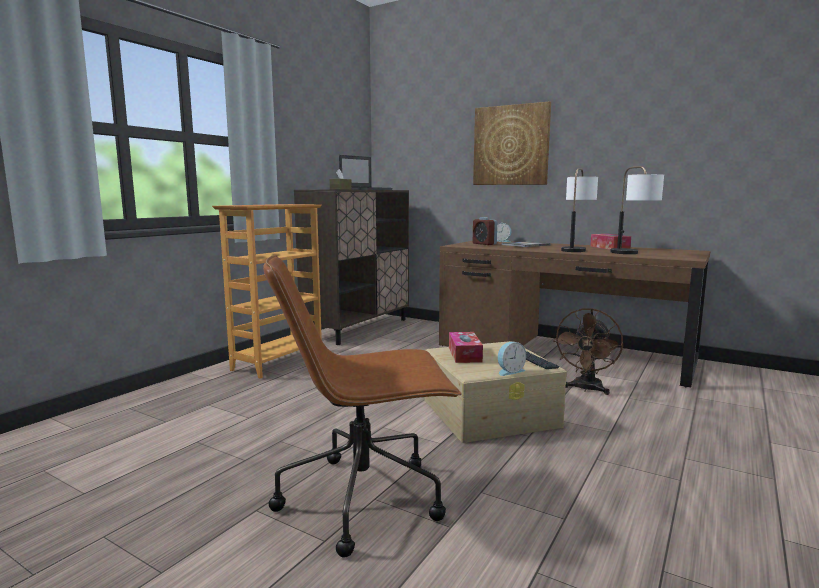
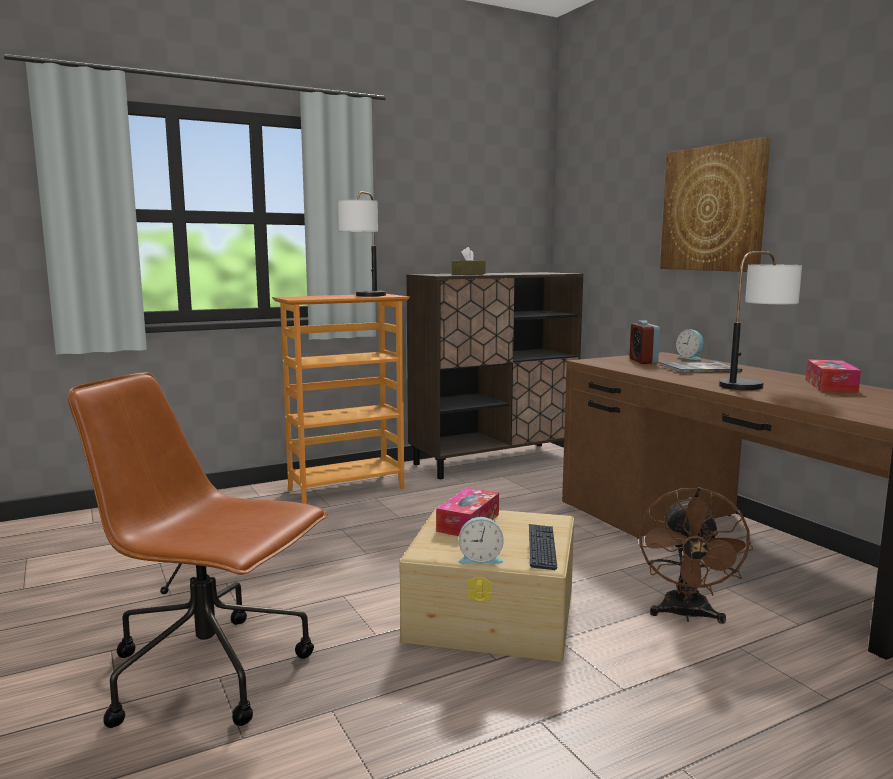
camera: 30 degrees right, 0 degrees up
(366, 189) = (516, 273): laptop -> none
(586, 389) = (686, 615): brown fan -> brown fan turned 45 degrees counterclockwise
(632, 254) = (823, 403): table lamp -> table lamp (364, 296)

